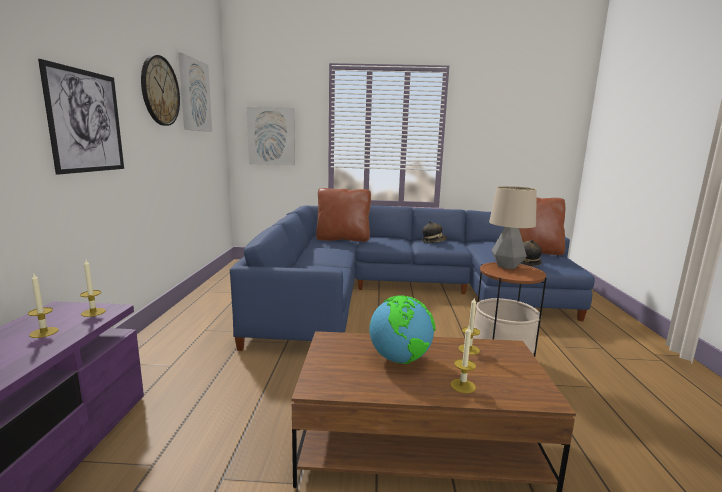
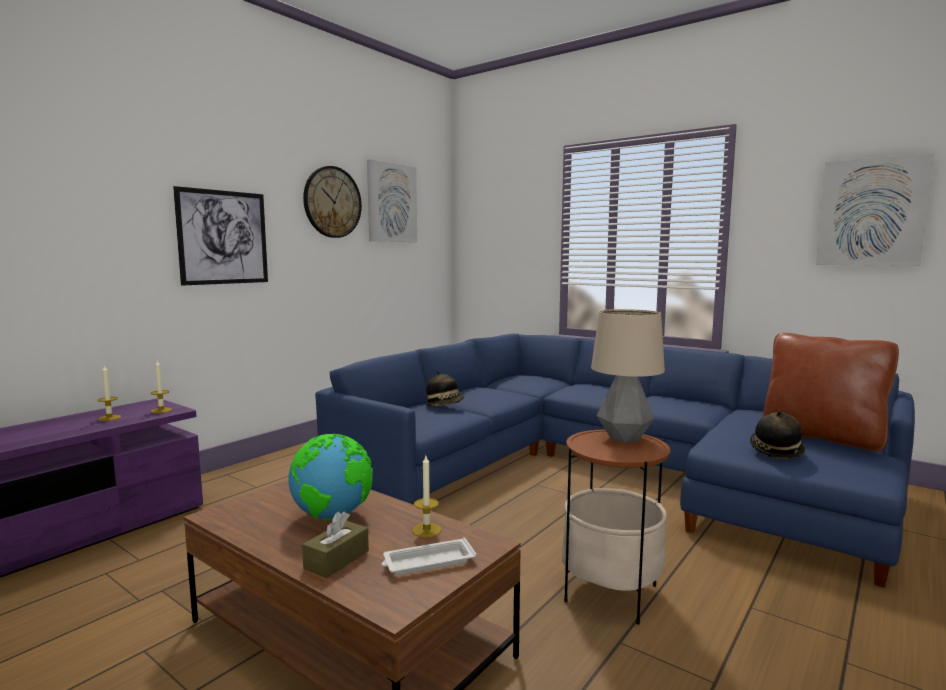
camera: 35 degrees right, 5 degrees down
(271, 136) = (497, 245): picture -> picture (871, 212)
(343, 239) = (542, 382): brown pillow -> none
(433, 241) = (669, 400): hat -> hat (445, 405)
(462, 386) = (336, 560): candle -> brown tissue box
(508, 368) = (427, 562): none -> white tray

